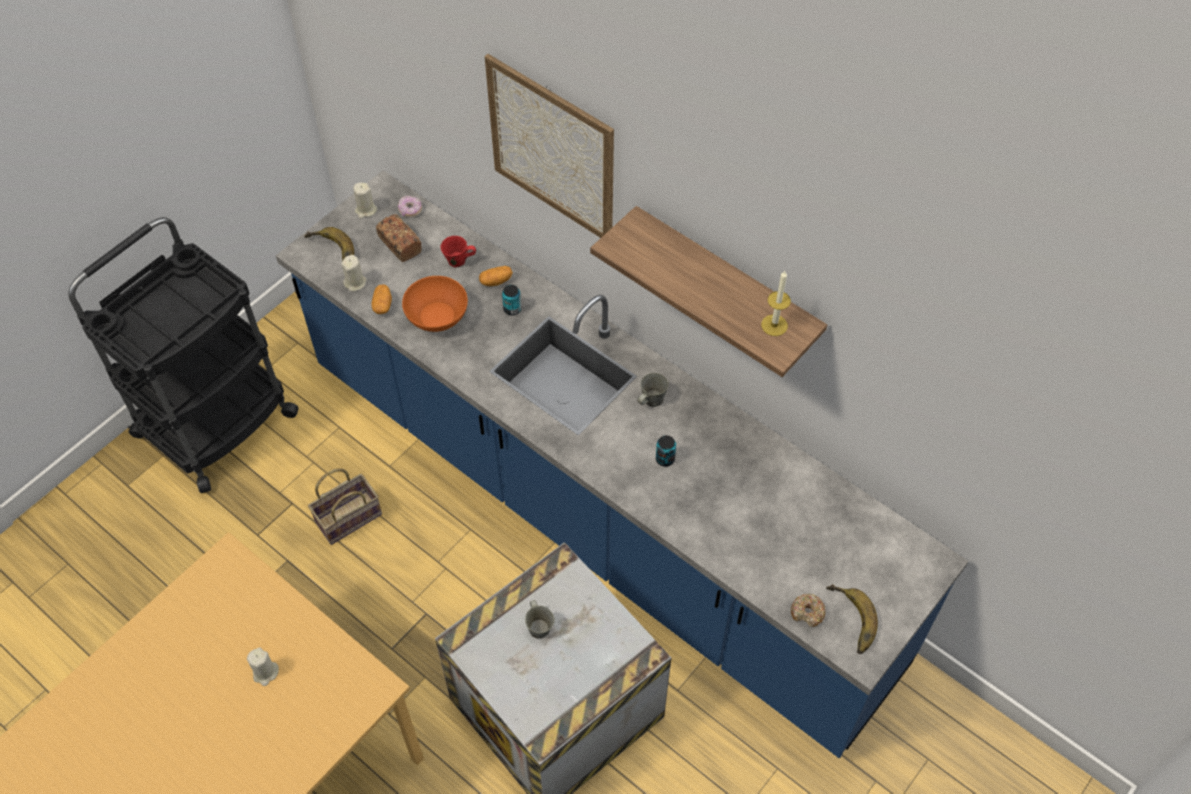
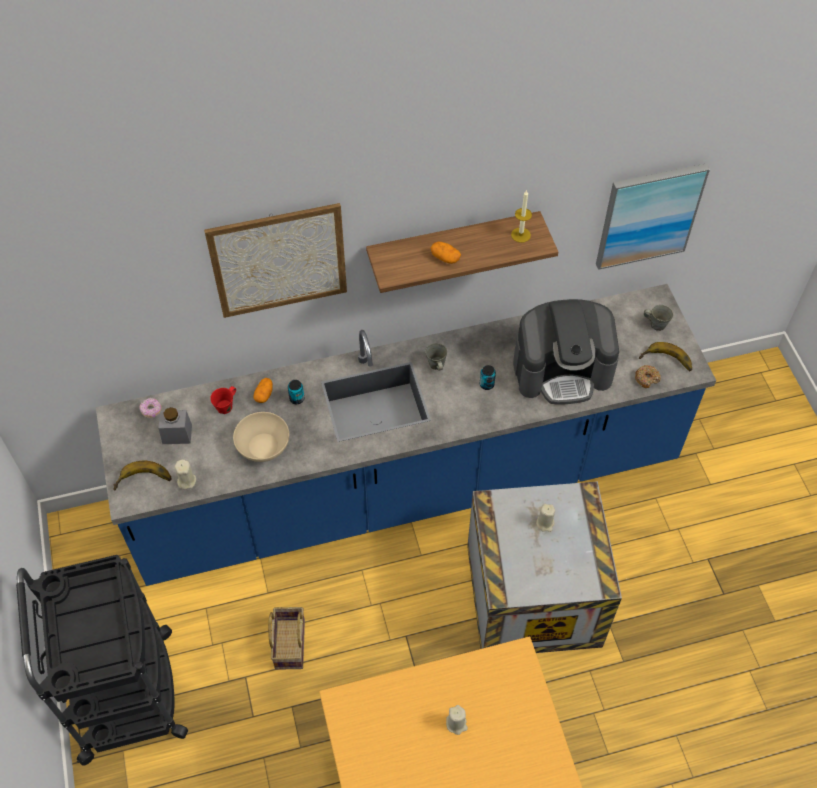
camera: 55 degrees left, 0 degrees up
(366, 210) = (124, 438): beige candle -> beige candle (545, 523)
(383, 305) = (223, 474): potato -> potato (445, 258)
(399, 244) = (177, 434): bread -> grey jar
(437, 316) = (263, 446): orange bowl -> beige bowl
(539, 627) = (525, 542): grey mug -> grey mug (656, 324)
(745, 520) = (562, 370): none -> coffee machine
(962, 447) = (649, 215): none -> picture

